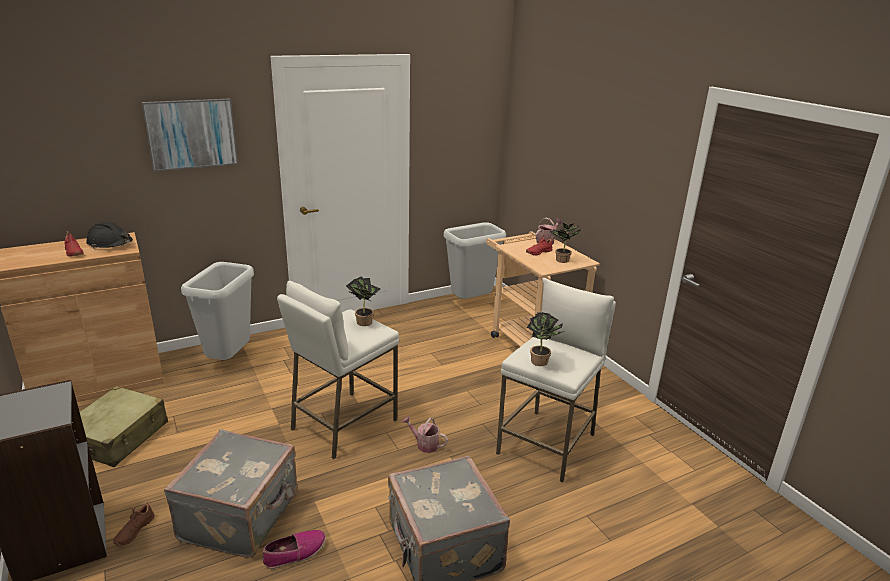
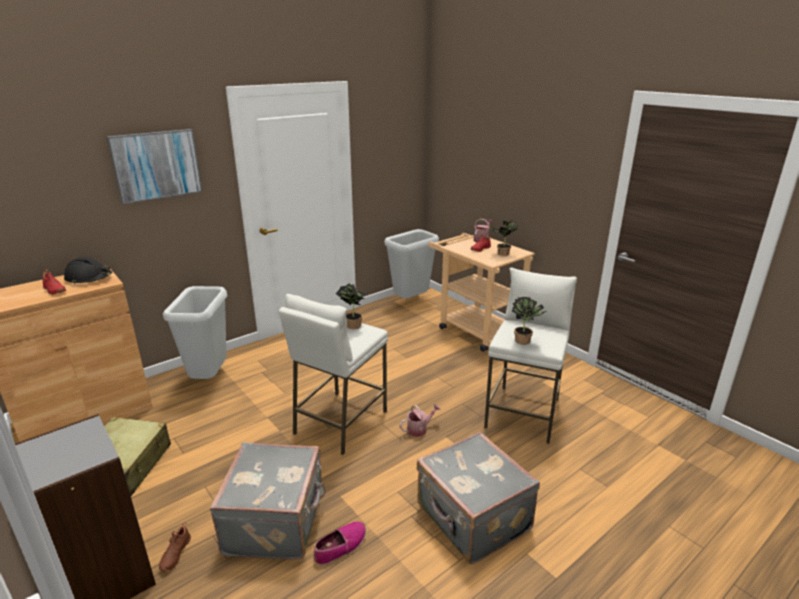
camera: 10 degrees left, 0 degrees up
(424, 444) = (419, 429): watering can -> watering can turned 135 degrees clockwise

